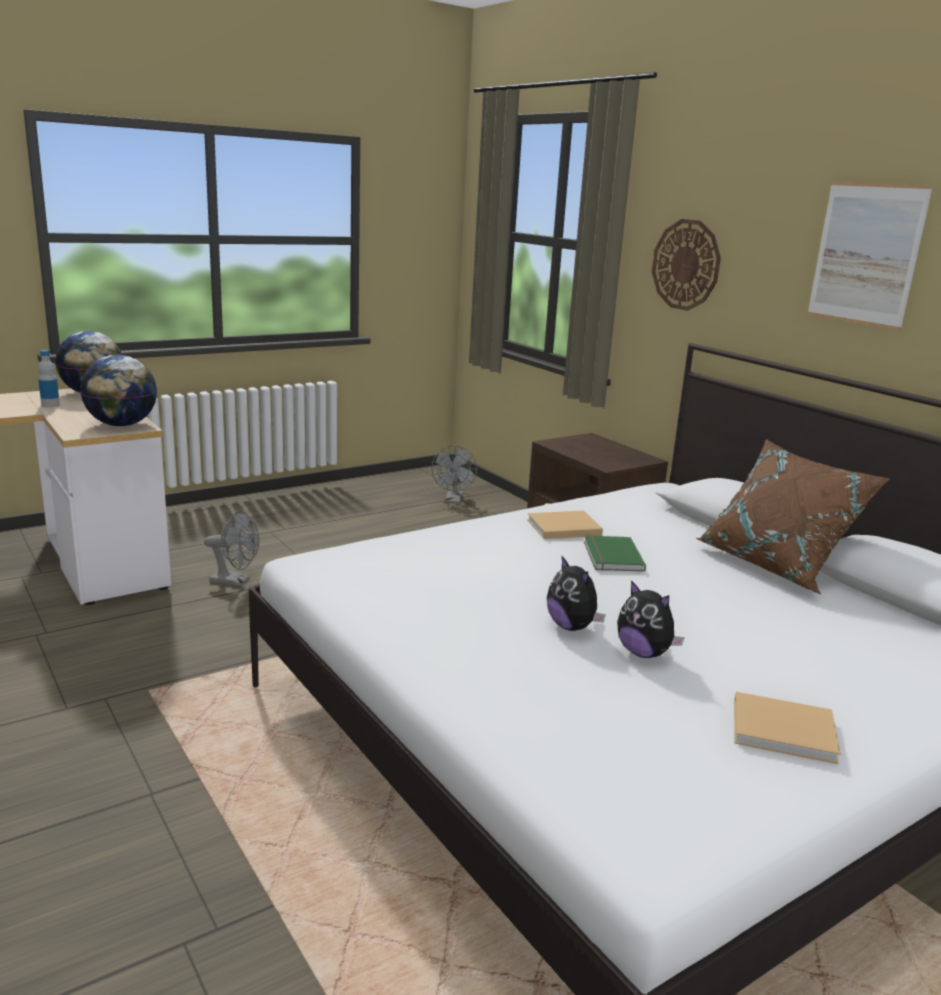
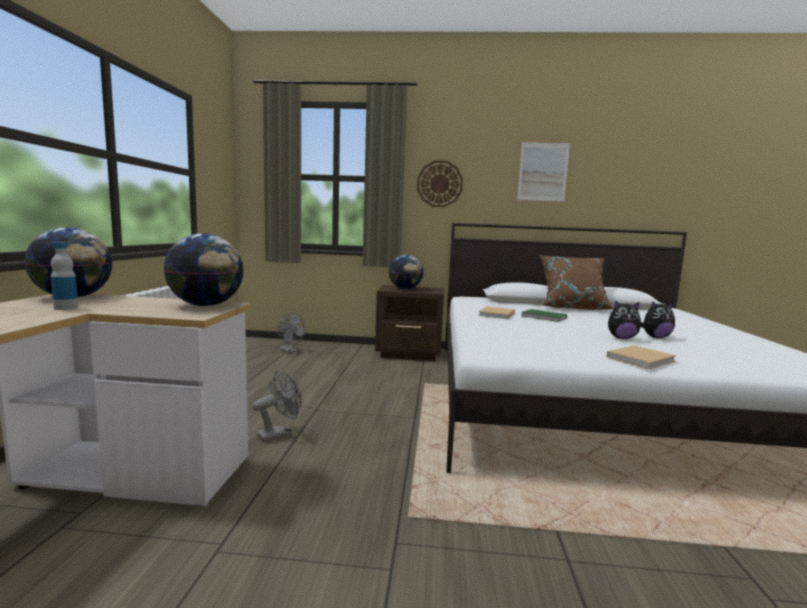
camera: 50 degrees left, 10 degrees down
(587, 448) = (405, 289): none -> globe
(787, 731) = (738, 340): beige book -> beige book (641, 359)

